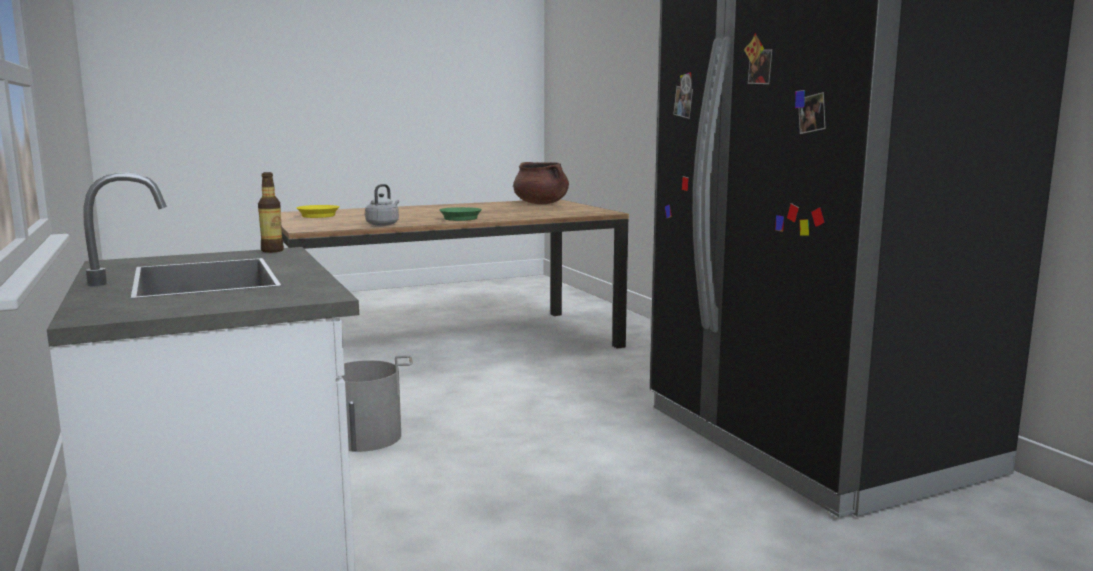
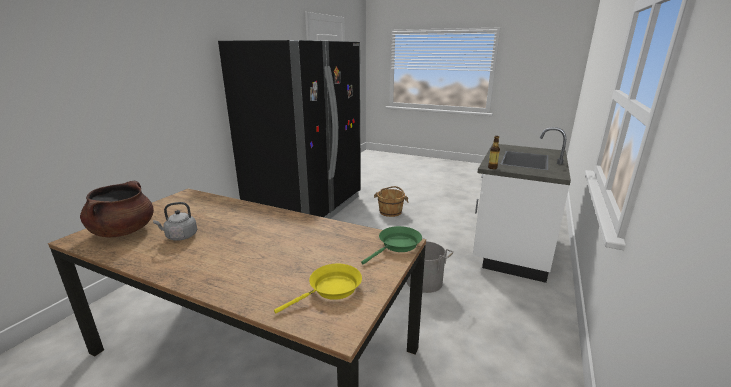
camera: 130 degrees left, 10 degrees up
(383, 224) = (341, 229): grey kettle -> grey kettle (180, 236)
(460, 218) = (273, 221): green frying pan -> green frying pan (397, 246)
(666, 523) = (390, 211): none -> brown bucket

